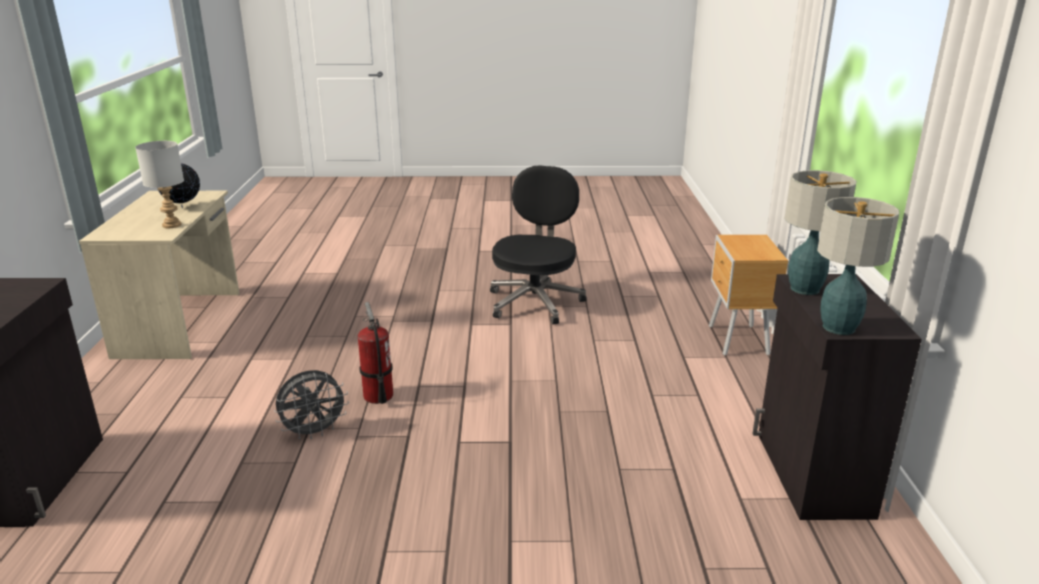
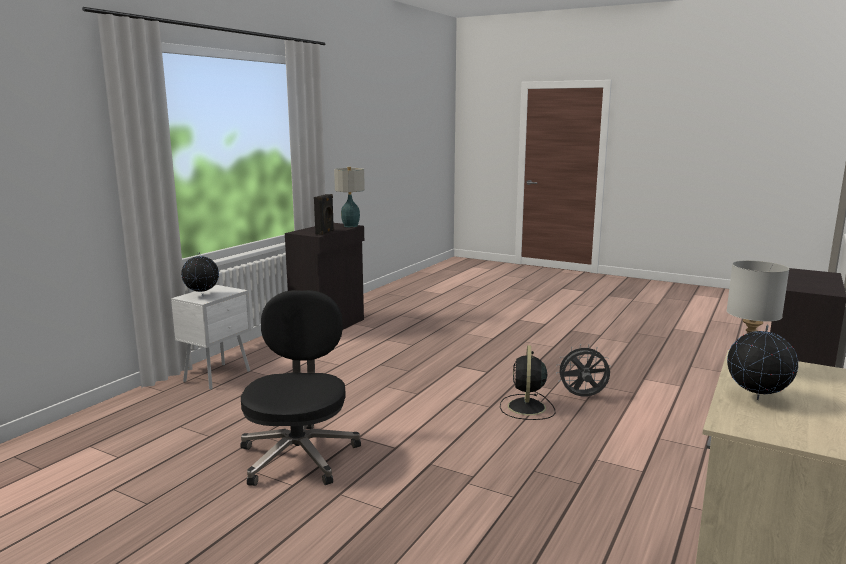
camera: 150 degrees left, 10 degrees down
(378, 396) = (526, 408): fire extinguisher -> black fan
(535, 302) = (299, 455): black office chair -> black office chair turned 135 degrees clockwise
(737, 341) = (219, 376): brown nightstand -> white nightstand
(748, 242) = (202, 296): none -> globe
(805, 289) = (325, 232): table lamp -> black speaker

